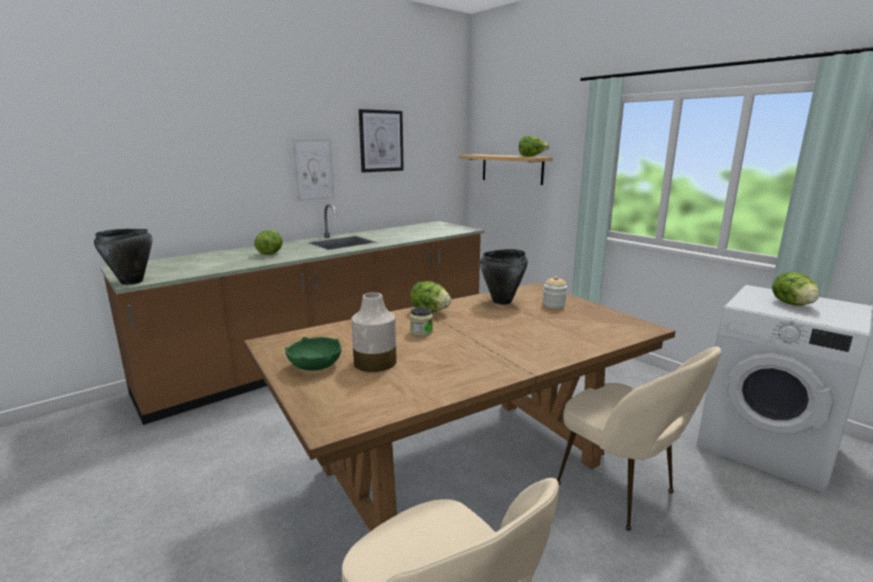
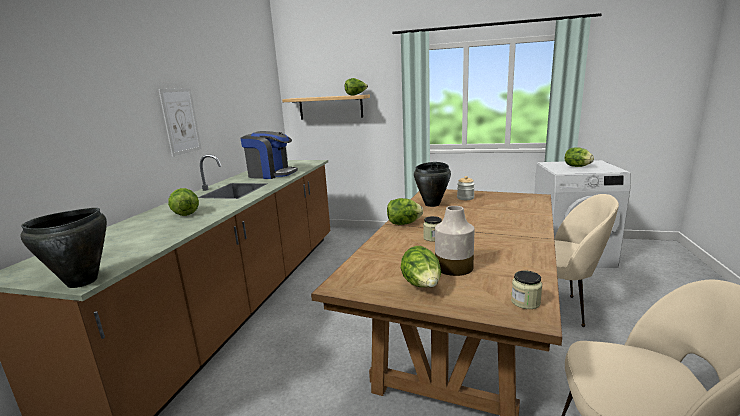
camera: 35 degrees left, 0 degrees up
(316, 366) = (422, 286): green bowl -> lettuce
(353, 413) = (525, 302): none -> jar
(381, 141) = (226, 89): picture -> none
(401, 234) = (271, 174): none -> coffee machine

